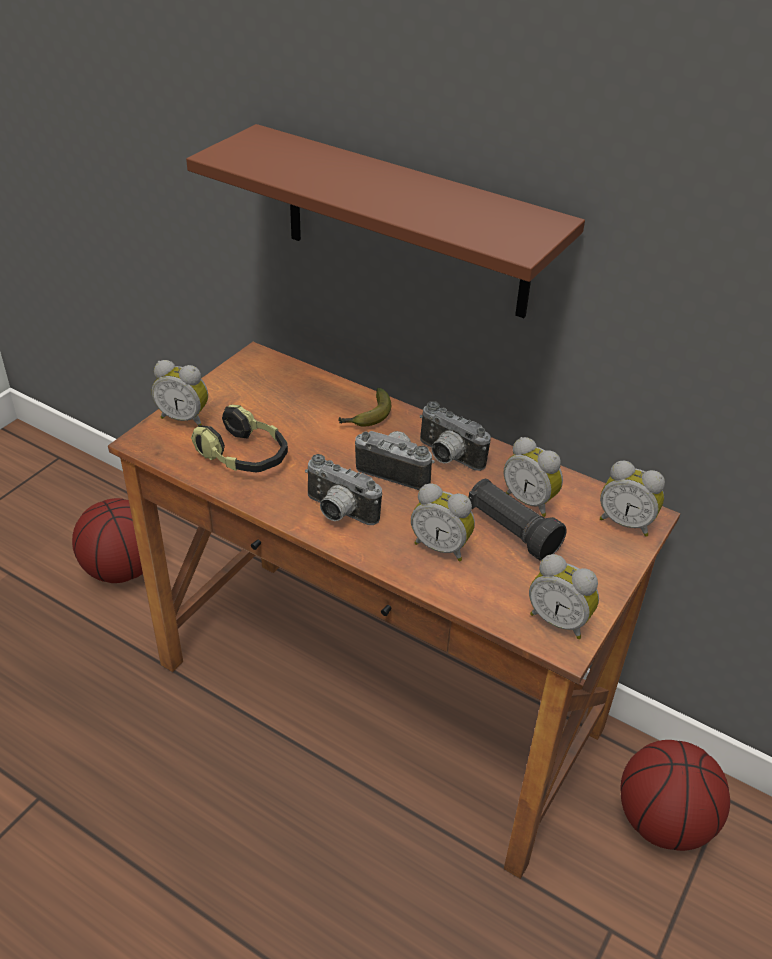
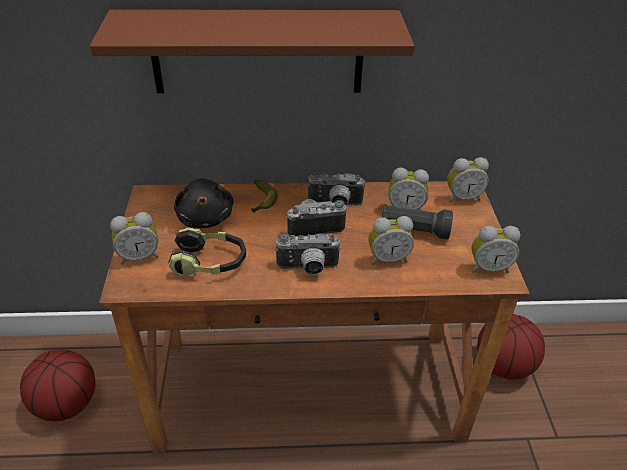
camera: 35 degrees left, 0 degrees up
(289, 407) = (205, 217): none -> black plush toy

